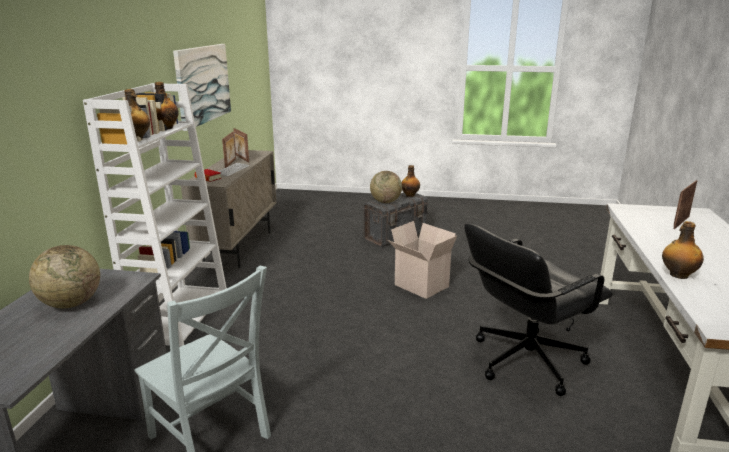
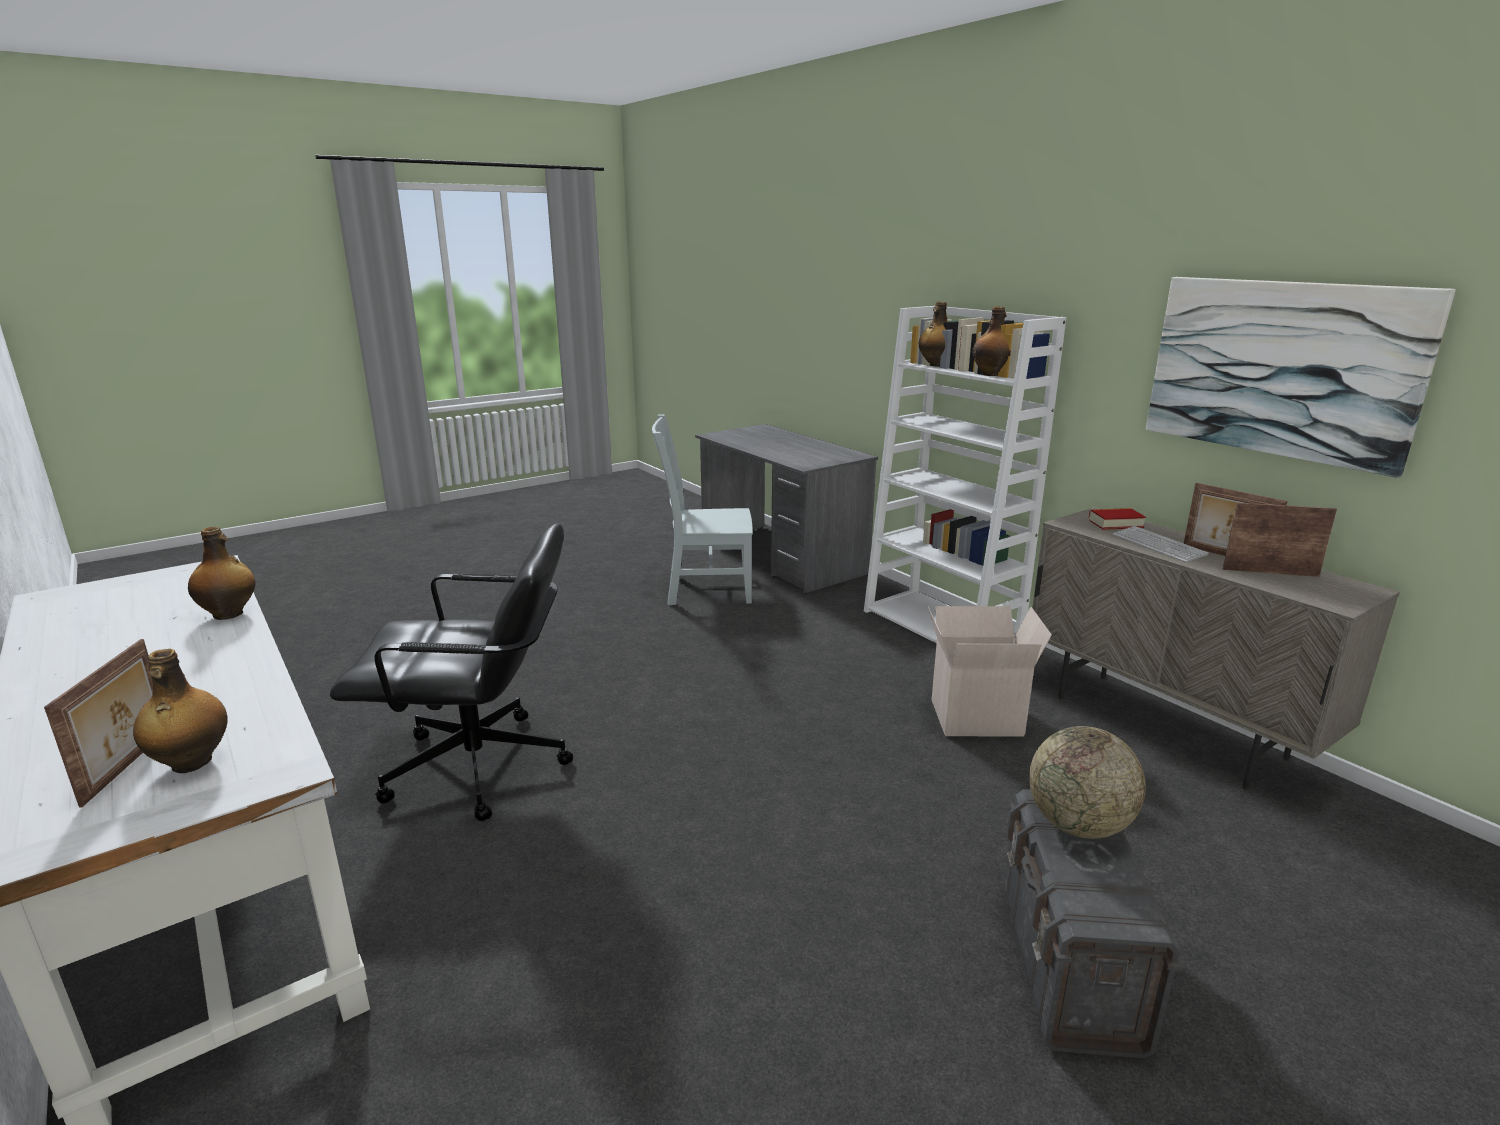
camera: 135 degrees right, 0 degrees up
(71, 304) = (795, 450): globe -> none
(410, 195) = (1106, 906): bottle -> bottle (191, 763)
(420, 286) = (770, 819): cardboard box -> cardboard box (977, 716)
(526, 360) = (479, 768): black office chair -> black office chair turned 75 degrees clockwise

